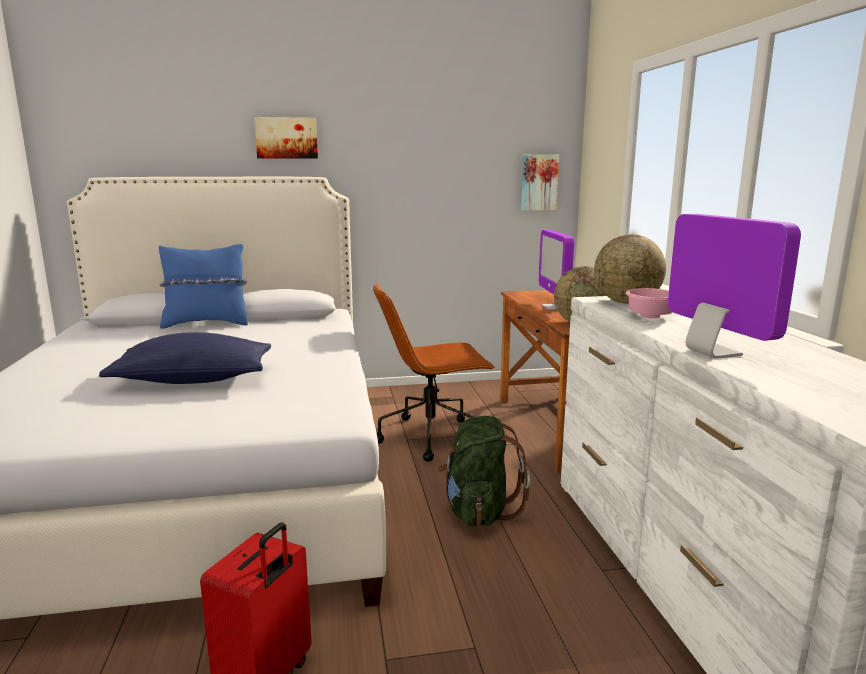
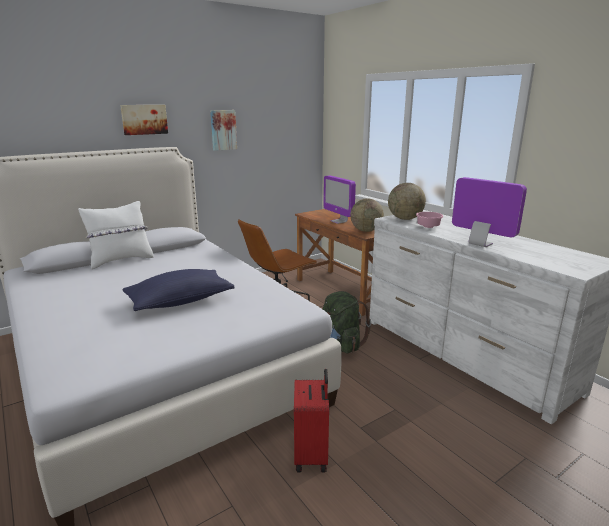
camera: 25 degrees left, 5 degrees up
(207, 323) = (121, 260): blue pillow -> white pillow
(539, 182) = (301, 142): picture -> picture (223, 130)

